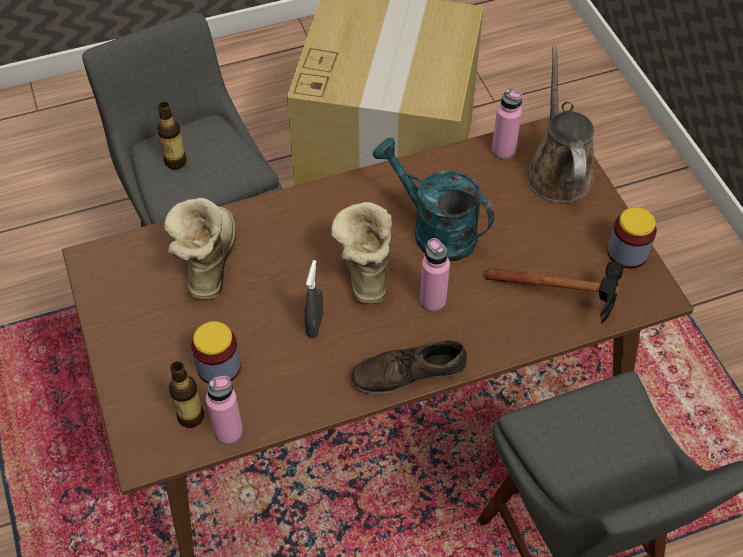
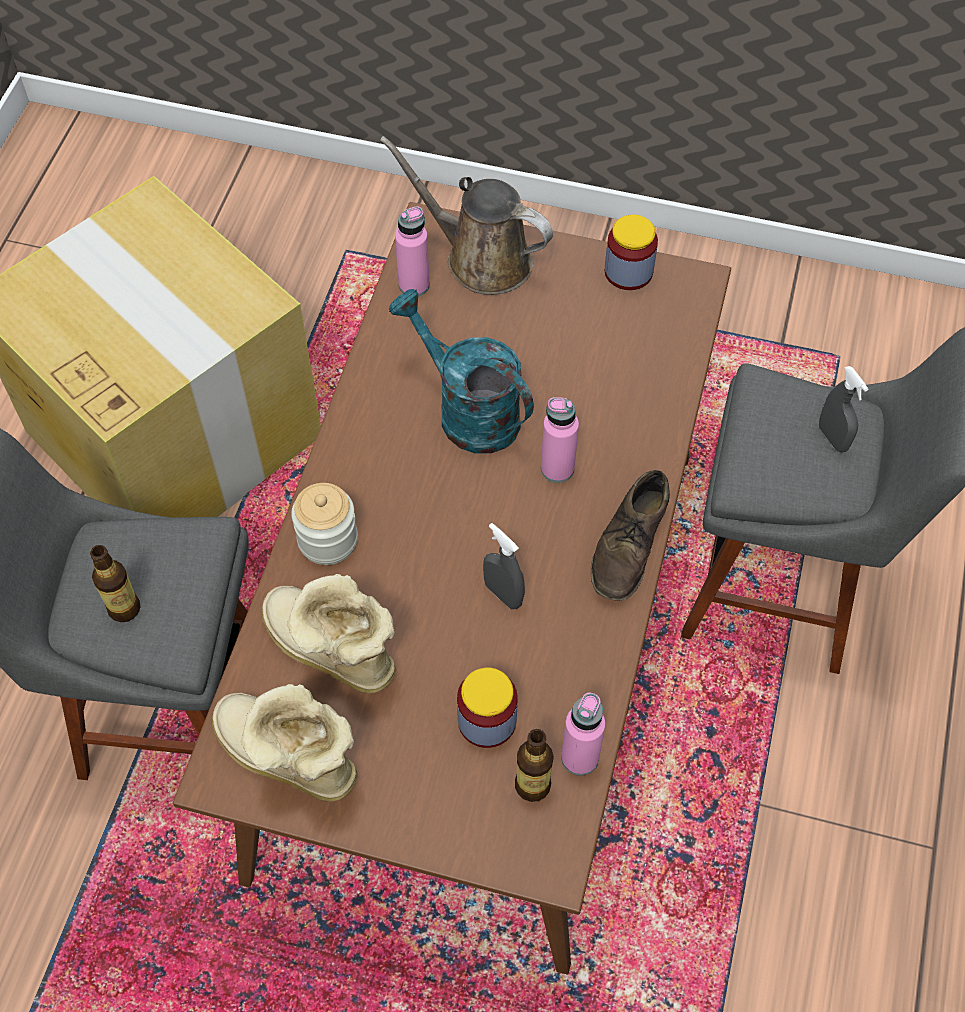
camera: 55 degrees left, 5 degrees up
(282, 217) = (328, 540): none -> jar
(364, 267) = (463, 503): boot -> boot (287, 761)
(434, 230) = (467, 410): turquoise watering can -> turquoise watering can turned 60 degrees clockwise
(566, 299) = (644, 356): hammer -> none
(618, 458) = (833, 438): none -> grey spray bottle

